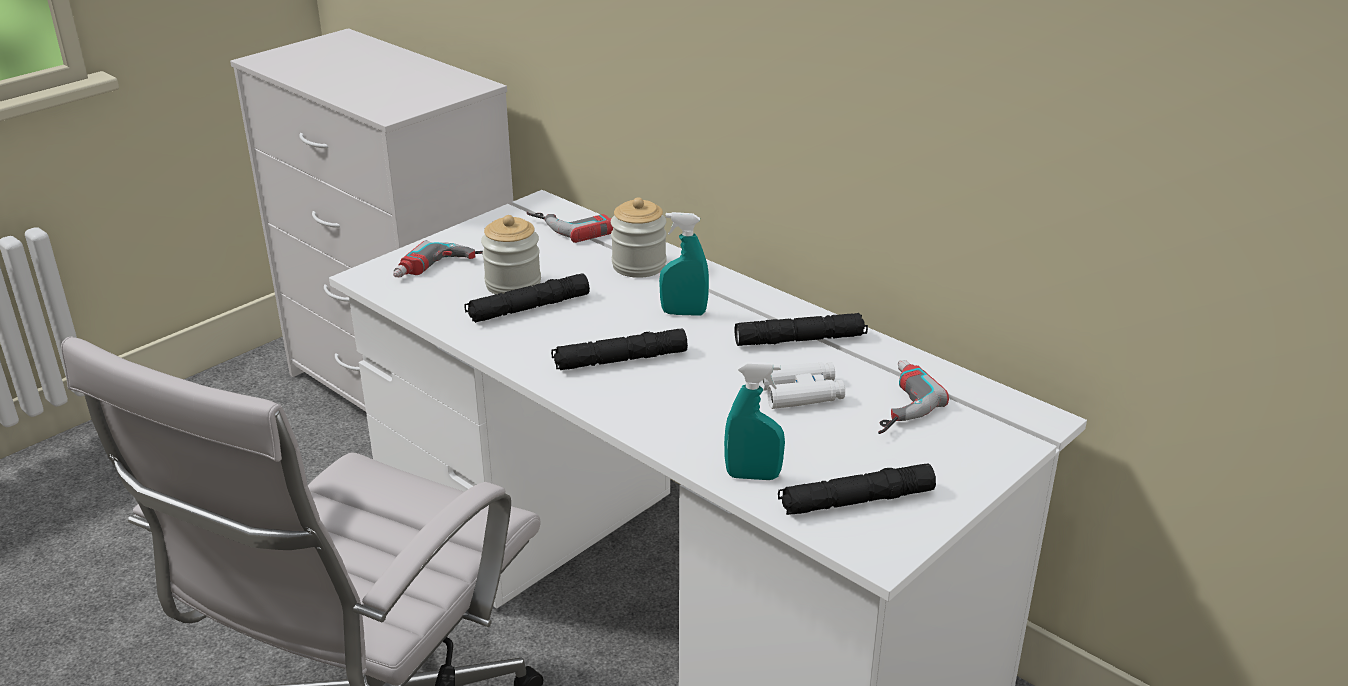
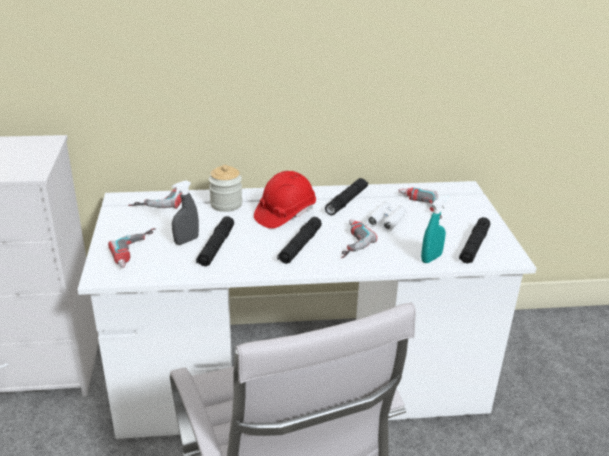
camera: 50 degrees left, 0 degrees up
(513, 284) = (186, 241): jar -> grey spray bottle
(683, 313) = (285, 214): turquoise spray bottle -> red hard hat
(687, 389) = (347, 242): none -> power drill

